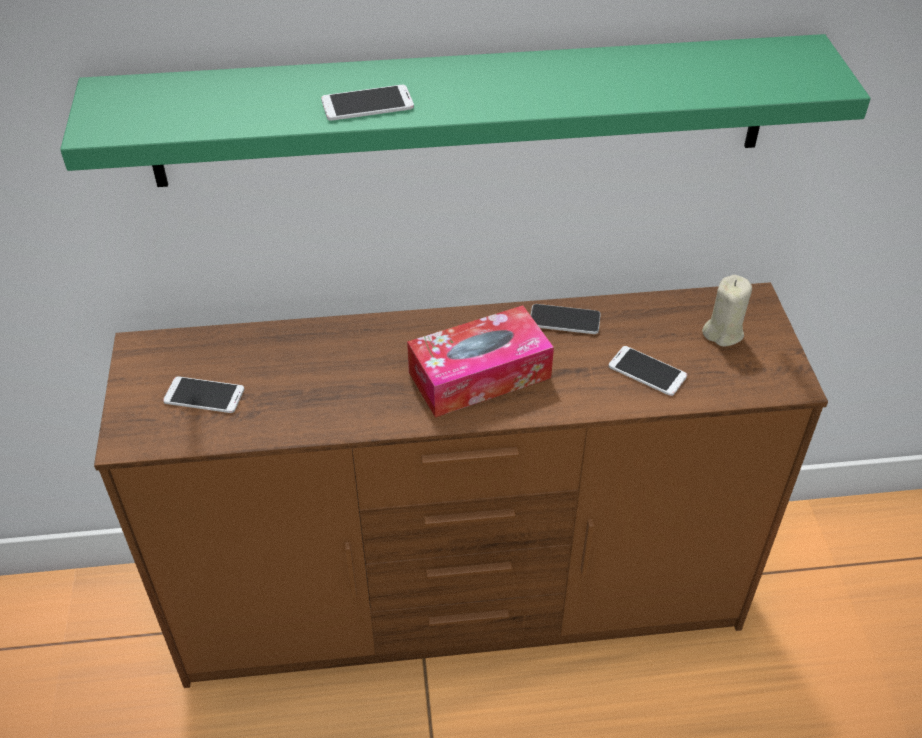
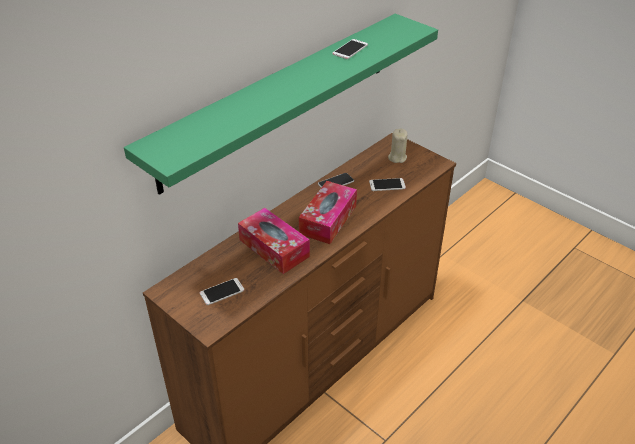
camera: 40 degrees left, 5 degrees down
(348, 373) = (274, 248): none -> tissue box
(367, 104) = (271, 102): phone -> phone (350, 49)

